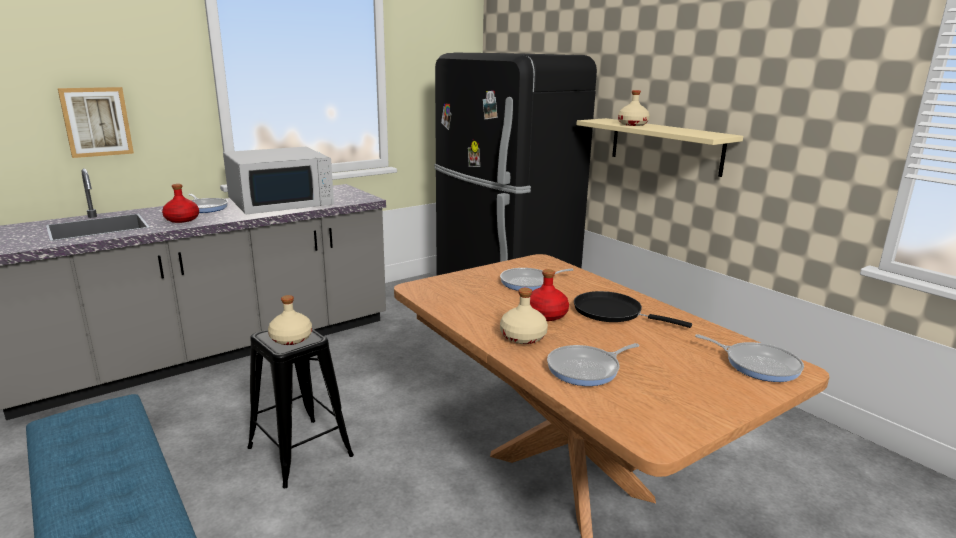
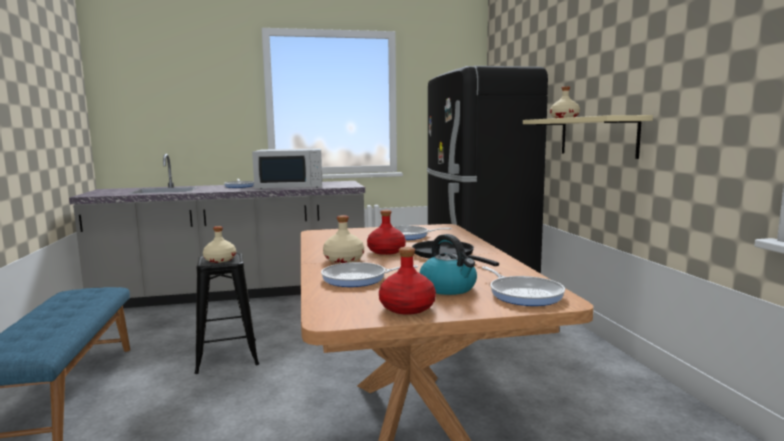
camera: 25 degrees right, 10 degrees down
(96, 121) = (187, 127): picture -> none
(182, 219) = (215, 189): red bottle -> red bottle (407, 307)
(688, 368) = (449, 288): none -> kettle

